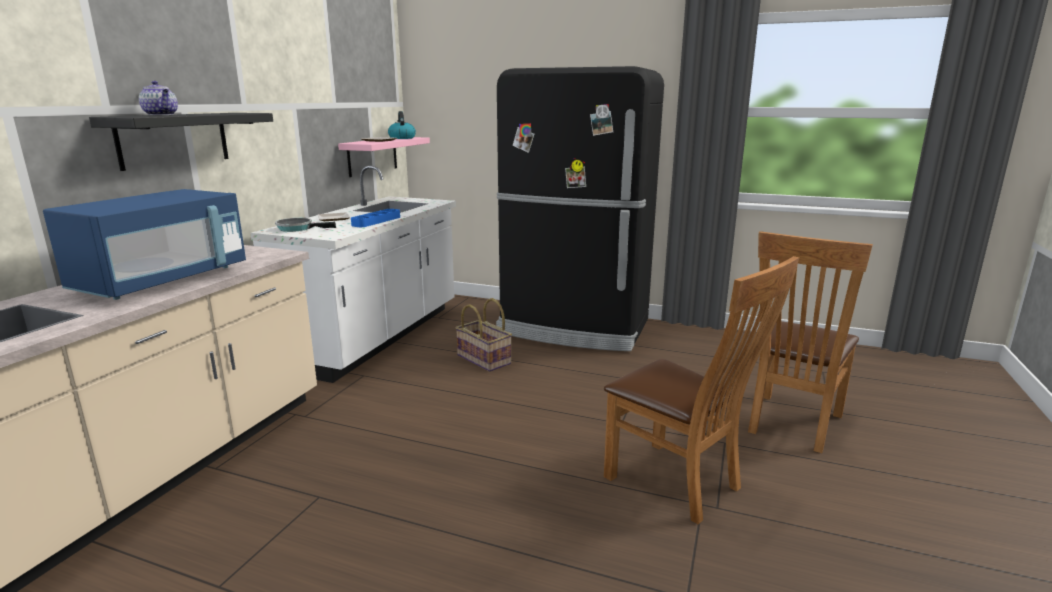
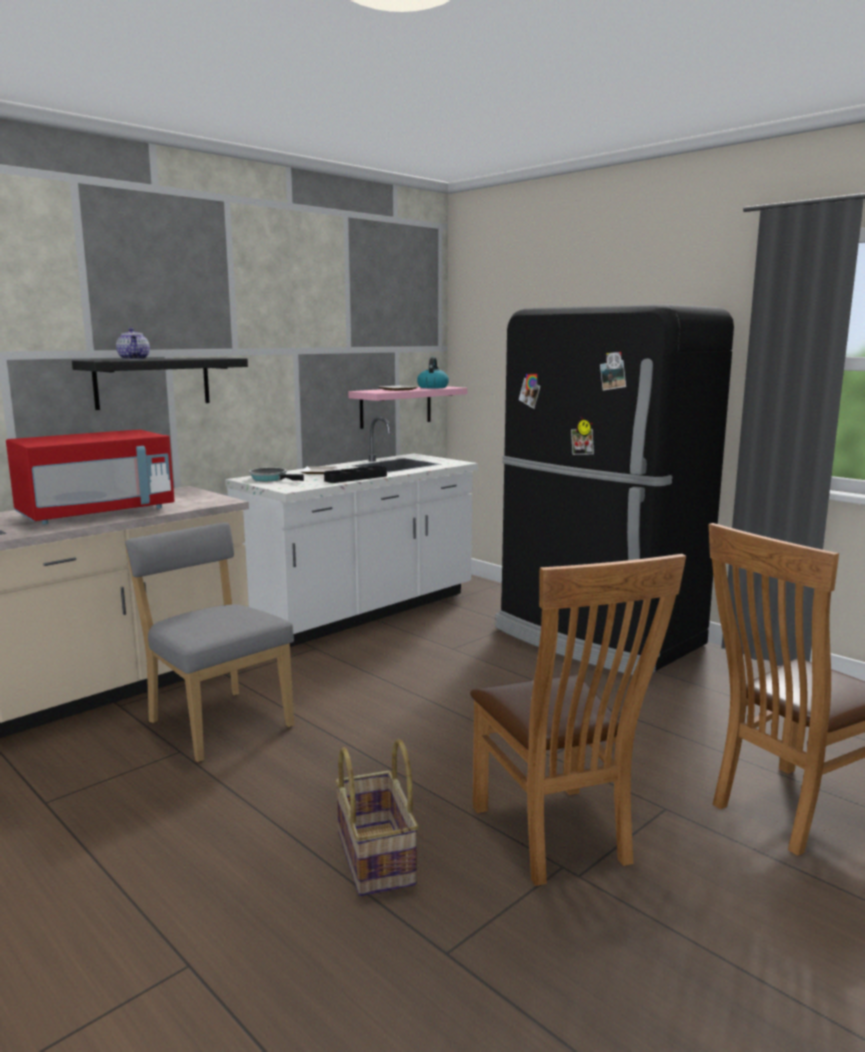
camera: 25 degrees right, 5 degrees down
(163, 280) = (97, 513): blue microwave -> red microwave
(330, 460) = (217, 722): none -> grey chair
(376, 221) = (356, 478): blue tray -> black tray
(484, 359) = (455, 655): basket -> basket (377, 858)

